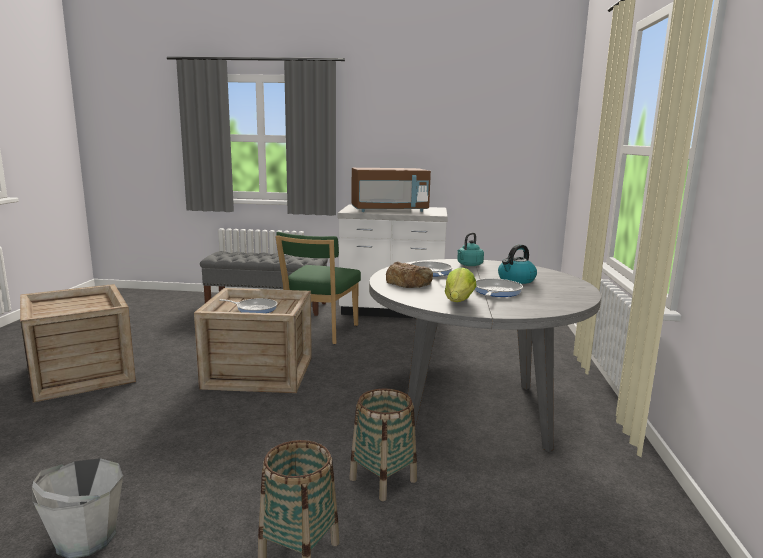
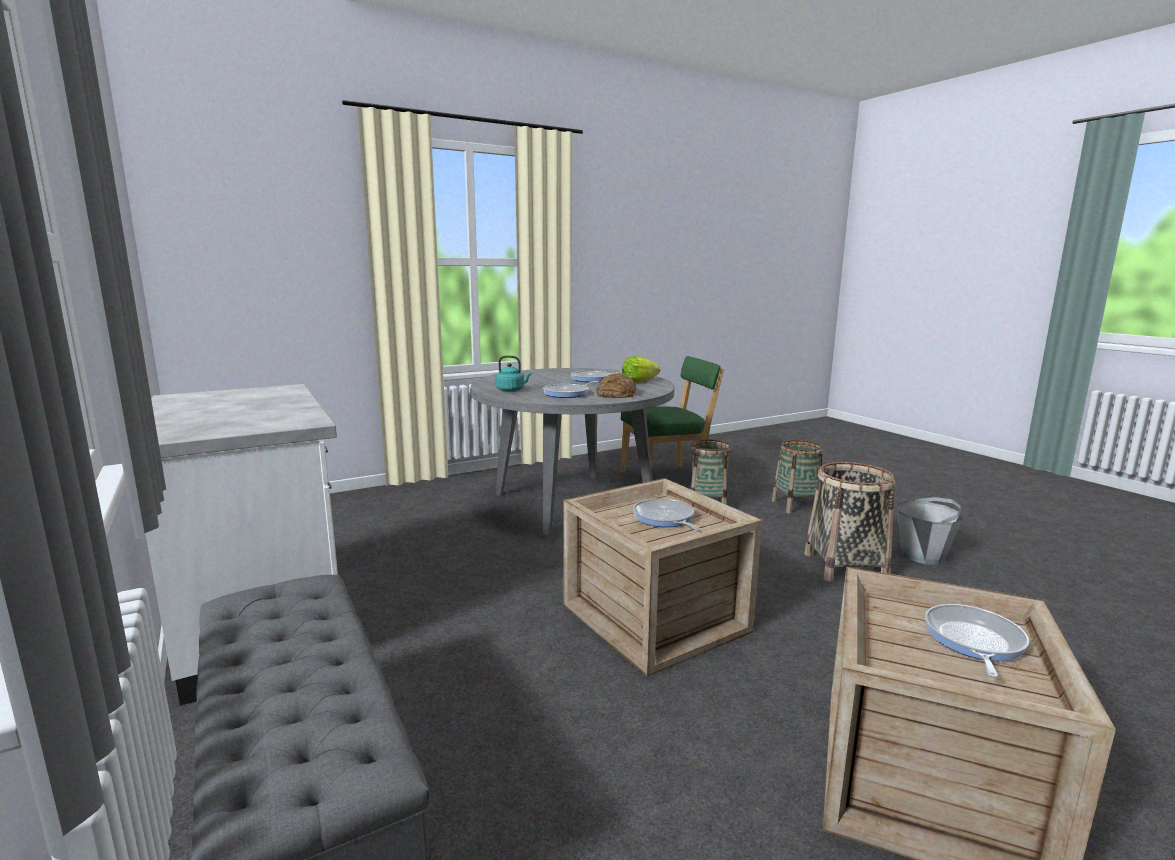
camera: 125 degrees left, 0 degrees up
(62, 310) = (973, 641): none -> frying pan
(169, 470) = (845, 567): none -> basket
(319, 332) = (454, 643): green chair -> green chair (667, 478)
(389, 210) = (260, 407): brown microwave -> none
(516, 280) = (546, 379): kettle -> none

